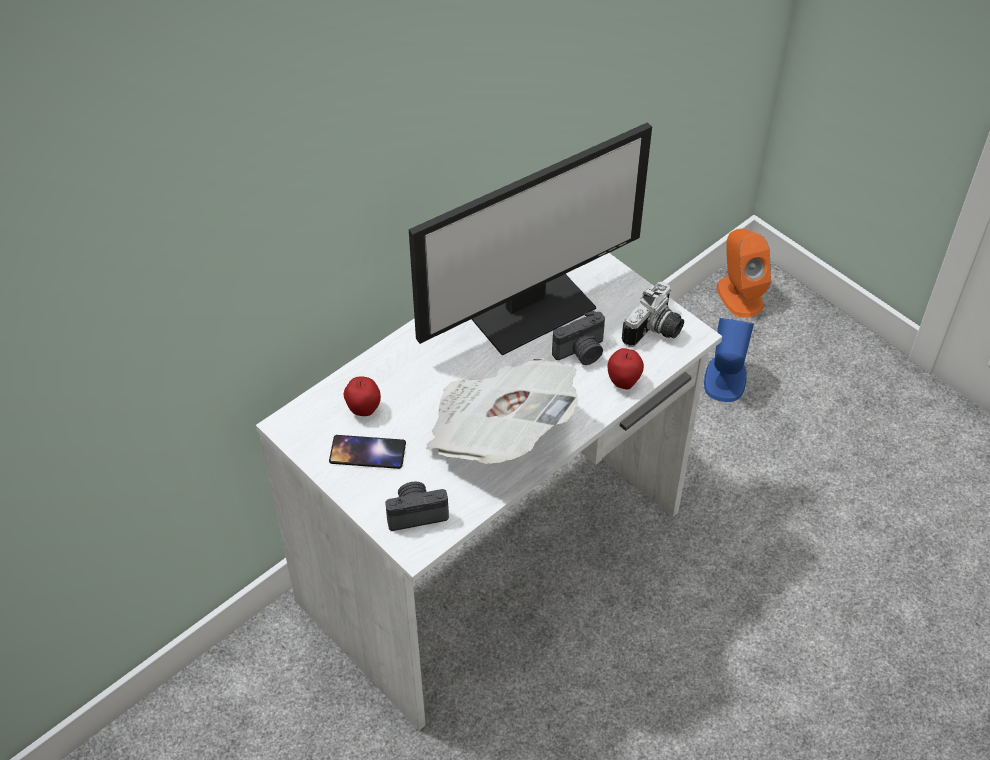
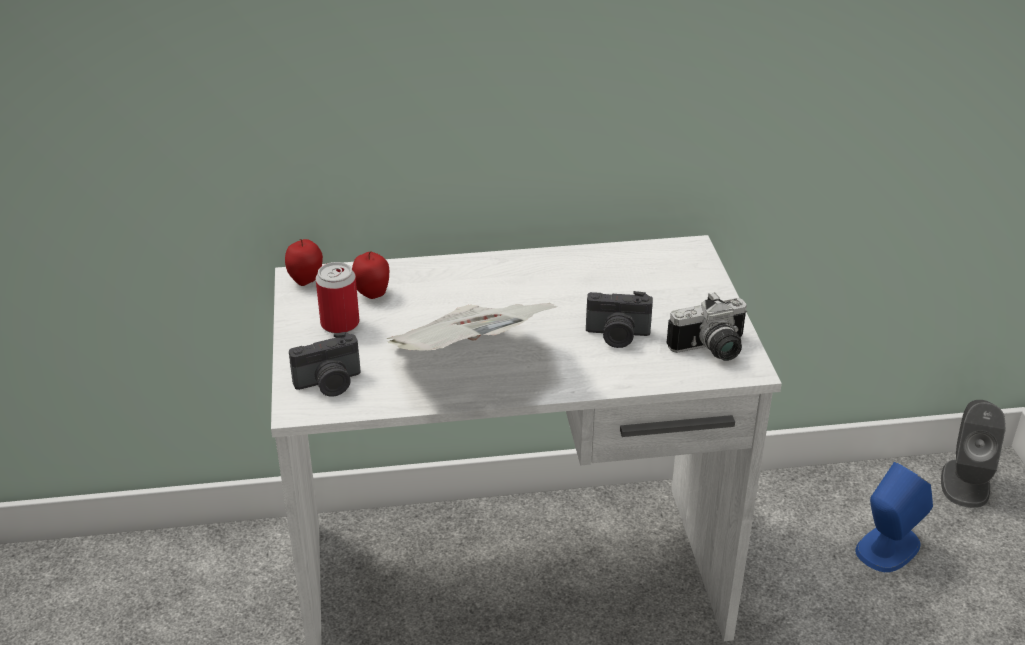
camera: 35 degrees right, 15 degrees down
(367, 452) = (340, 324): phone -> can
(416, 513) = (329, 384): camera -> camera turned 135 degrees clockwise
(530, 307) = (604, 284): monitor -> none
(623, 382) = (635, 374): apple -> apple (306, 280)
(739, 295) = (965, 483): orange speaker -> grey speaker

